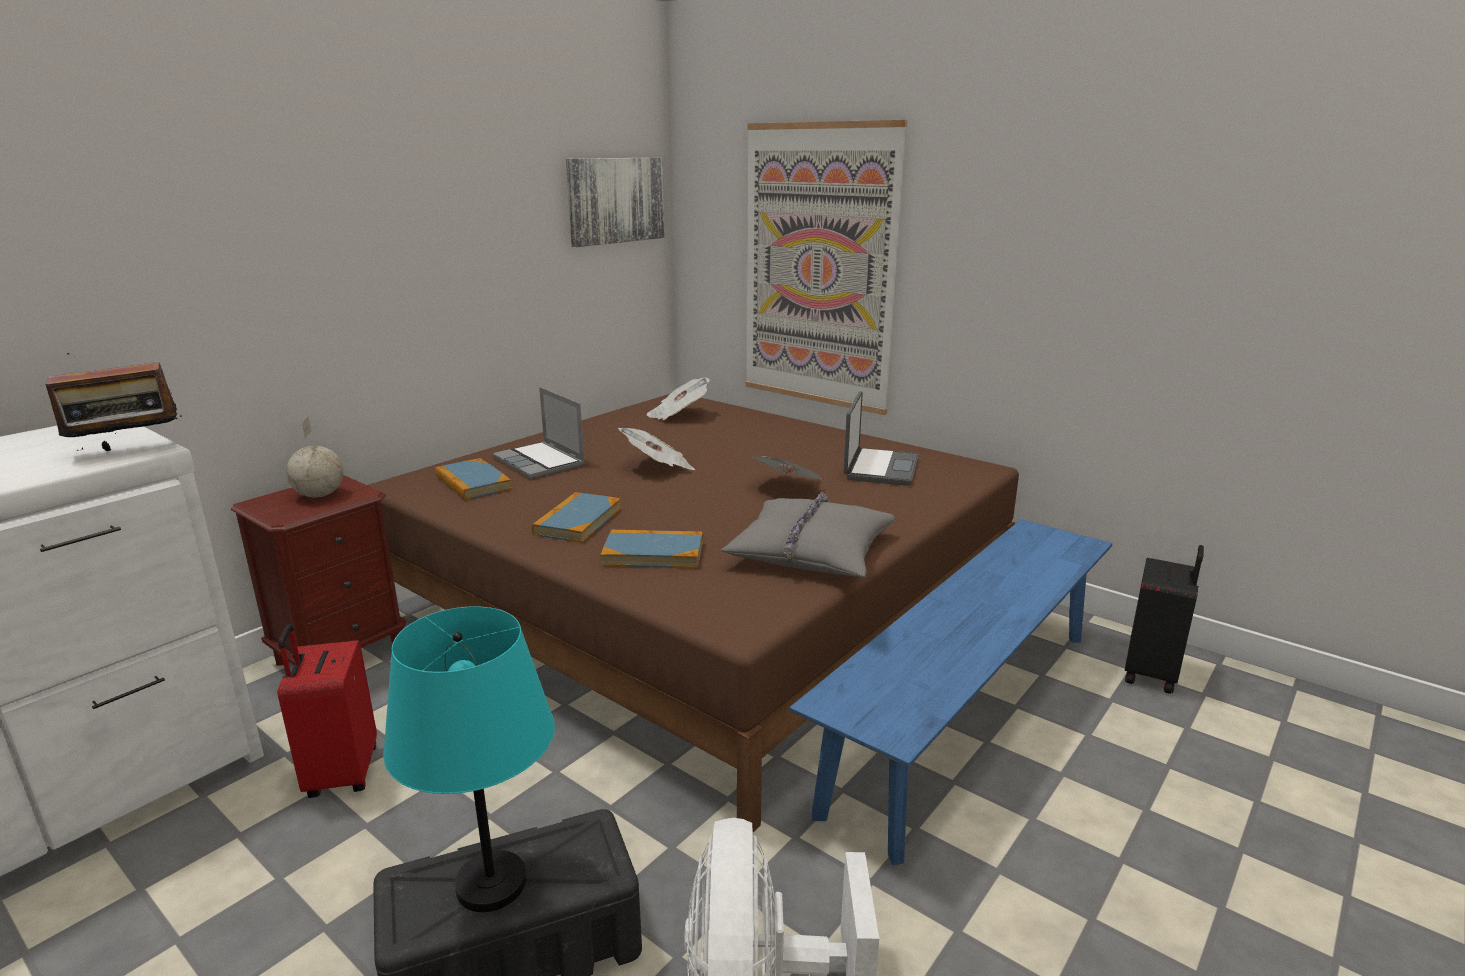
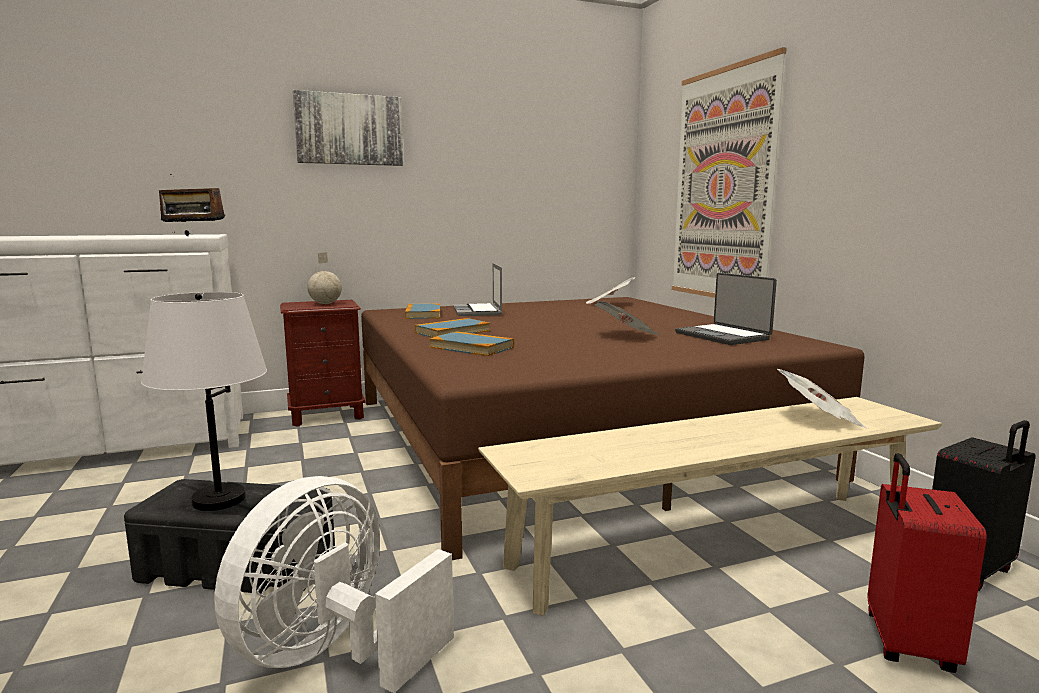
camera: 30 degrees right, 10 degrees down
(340, 774) = (261, 463): red suitcase -> red suitcase (906, 643)
(492, 884) = (219, 500): turquoise table lamp -> white table lamp
(615, 200) = (586, 146): picture -> picture (349, 129)
(658, 467) = (549, 320): newspaper -> newspaper (819, 420)
(810, 551) = (584, 360): grey pillow -> none
(879, 468) = (723, 336): laptop -> laptop turned 105 degrees clockwise
(966, 715) = (715, 545): blue bench -> beige bench

